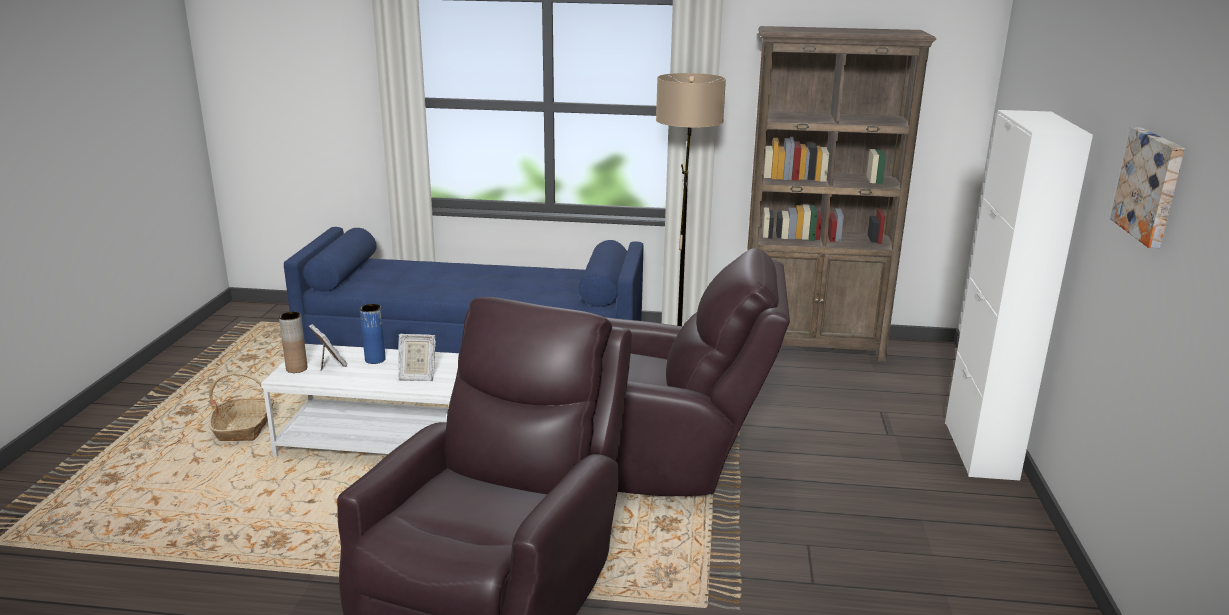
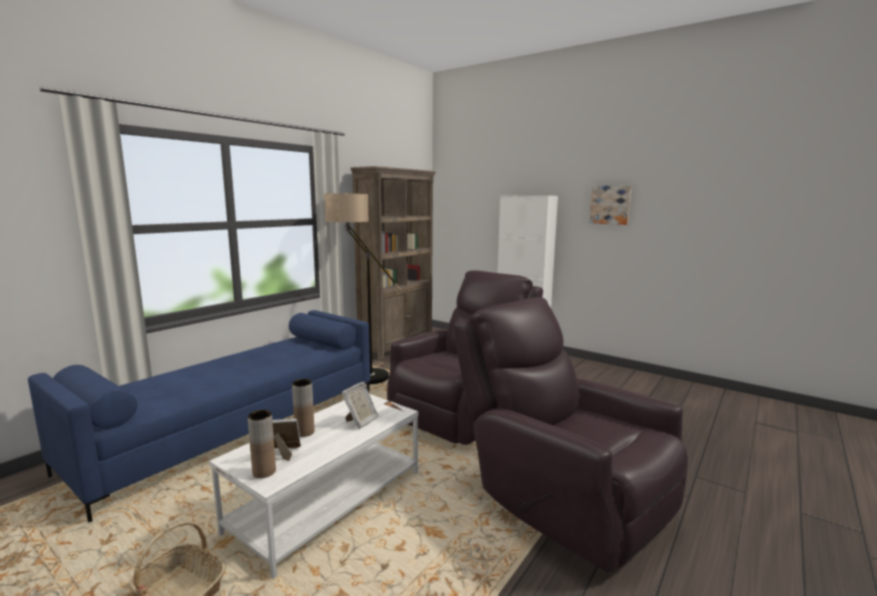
camera: 60 degrees left, 10 degrees down
(375, 359) = (304, 432): blue vase -> brown vase

